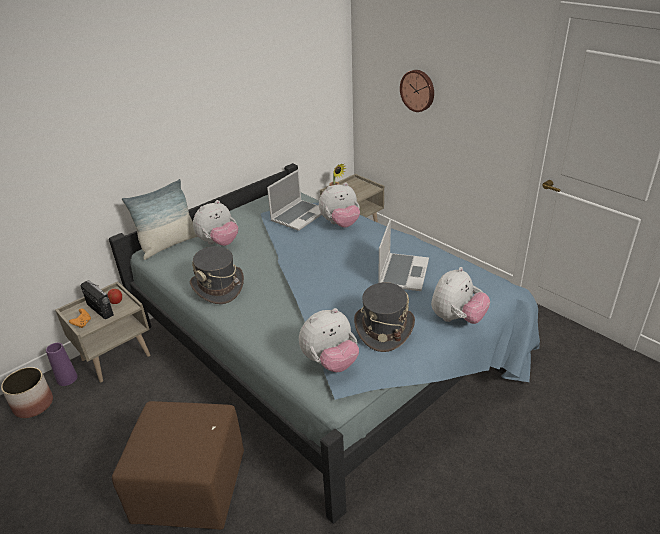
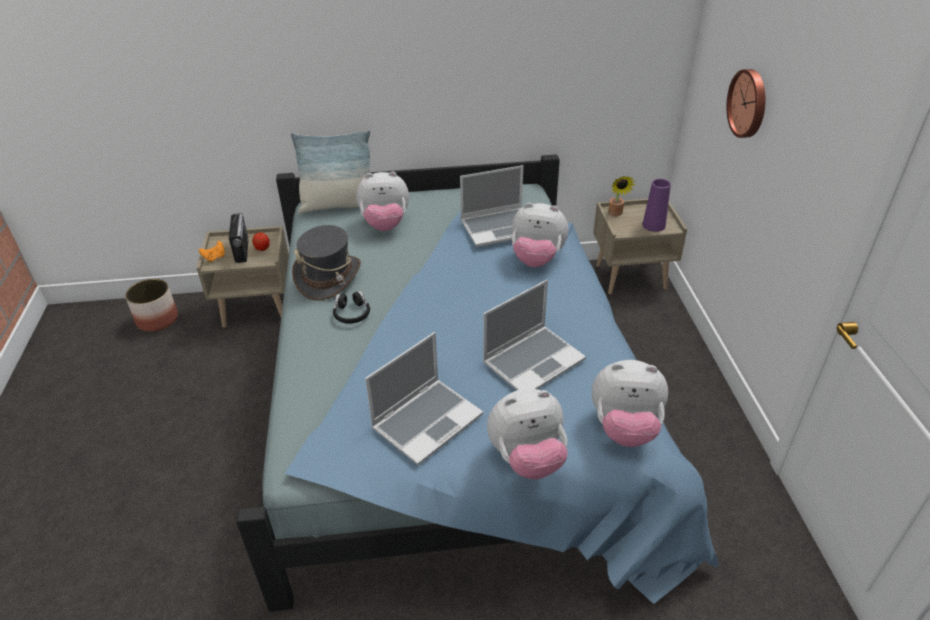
camera: 35 degrees right, 5 degrees up
(67, 378) = (202, 308): purple vase -> purple vase (653, 225)
(192, 487) = (194, 482): brown ottoman -> none
(262, 299) = (352, 313): none -> black headphones
(330, 362) = (327, 427): plush toy -> plush toy (625, 428)
(384, 328) = (427, 421): grey hat -> laptop

